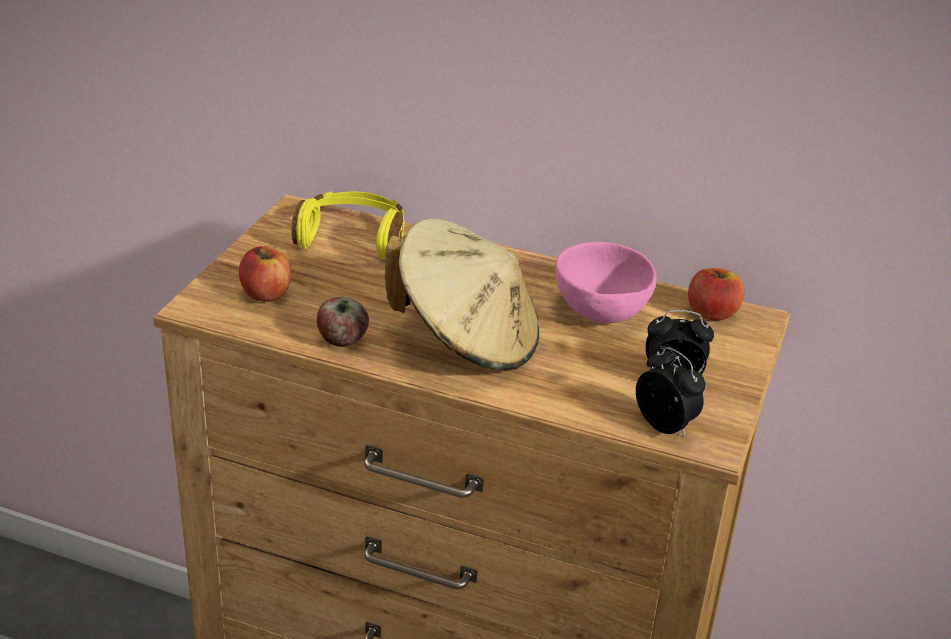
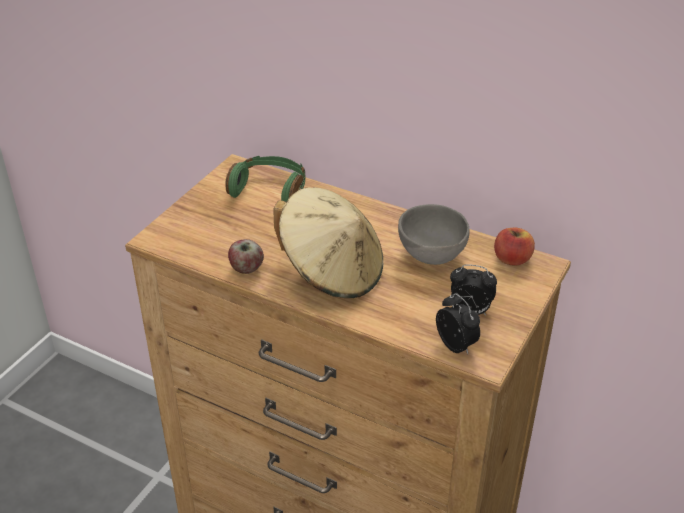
camera: 10 degrees right, 5 degrees up
(266, 294) = (202, 231): apple -> none
(352, 238) = (270, 190): yellow headphones -> green headphones
(600, 313) = (431, 255): pink bowl -> grey bowl

